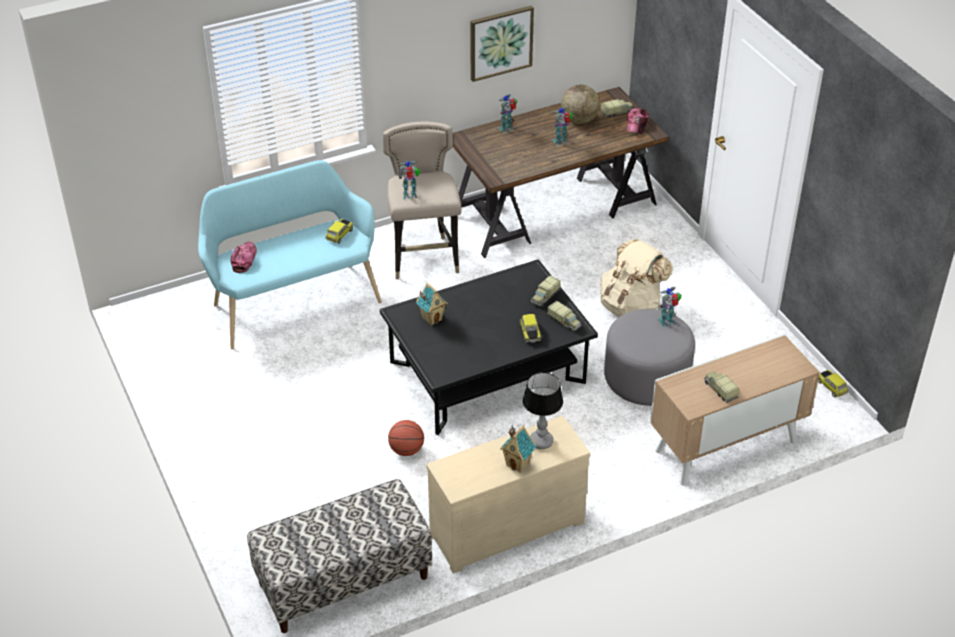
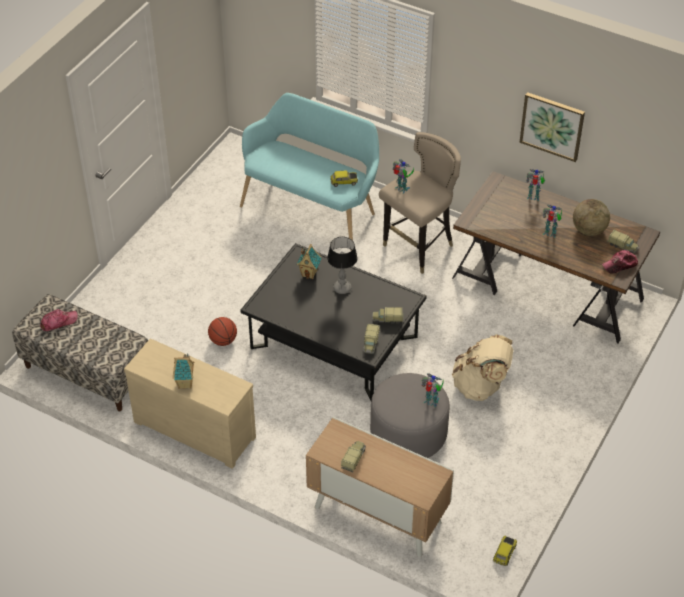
camera: 55 degrees right, 5 degrees up
(244, 259) = (276, 153): cap -> cap (58, 322)
(529, 332) = (342, 330): toy car -> none
(541, 442) = (216, 385): table lamp -> table lamp (342, 288)

